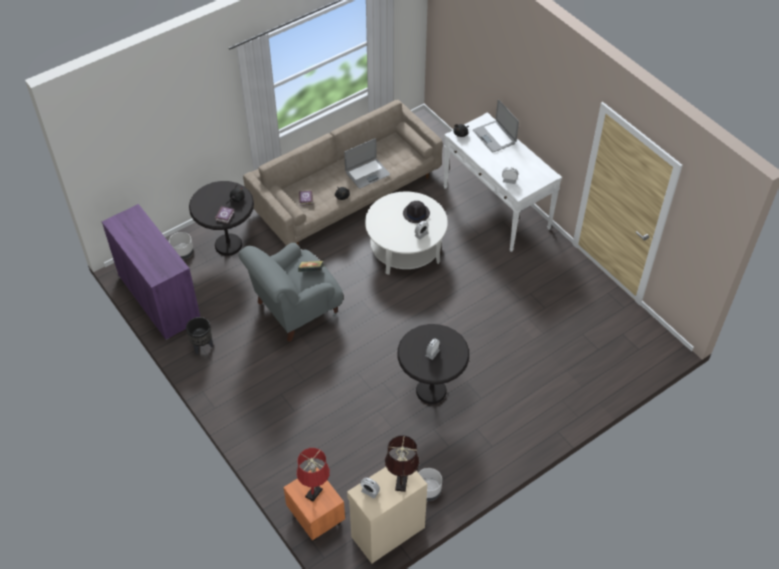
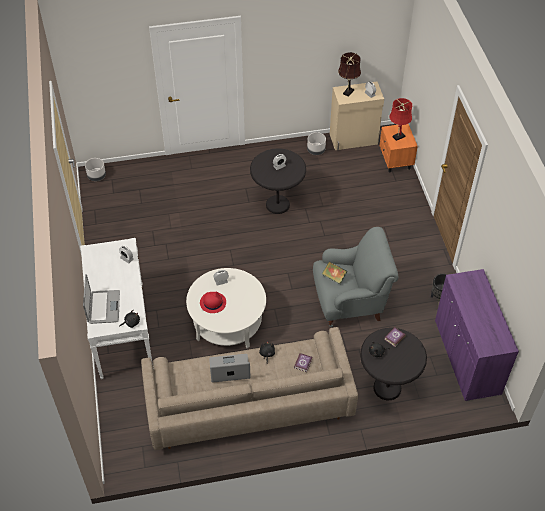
camera: 155 degrees left, 0 degrees up
(183, 253) = (433, 396): grey planter -> grey planter (96, 176)
(416, 213) = (212, 302): black hat -> red hat

